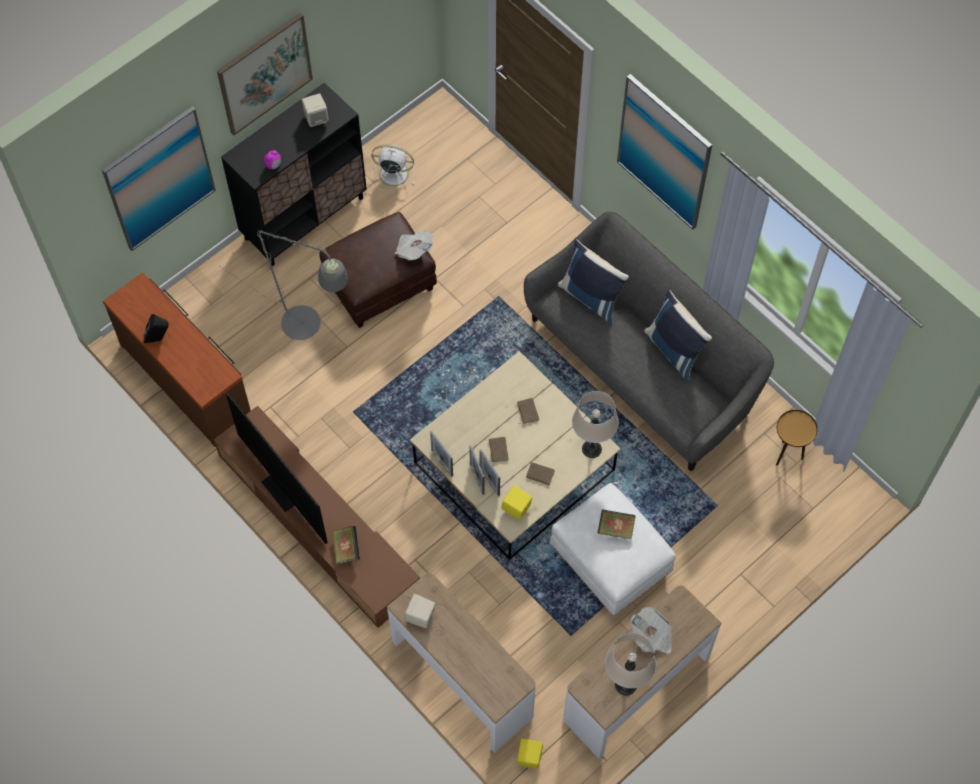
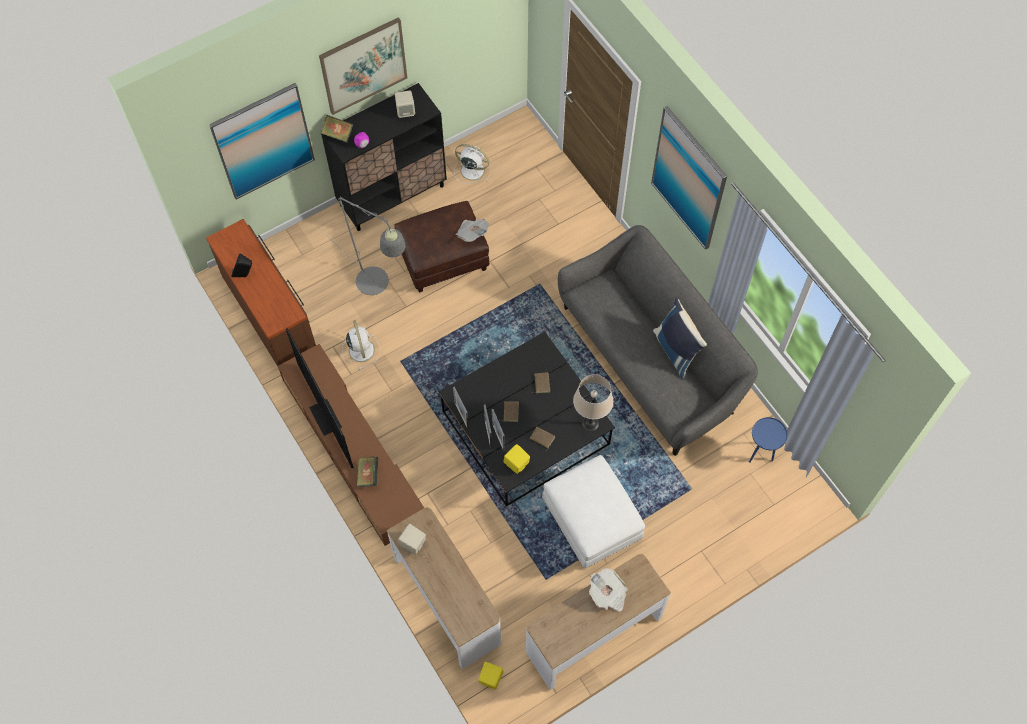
camera: 10 degrees right, 0 degrees up
(304, 405) = (361, 349): none -> white fan
(514, 466) = (525, 427): beige coffee table -> black coffee table
(591, 297) = (614, 295): blue pillow -> none
(615, 529) = (597, 495): book -> book (338, 134)
(626, 685) = (577, 633): beige table lamp -> none
(787, 454) = (760, 455): brown side table -> blue side table

